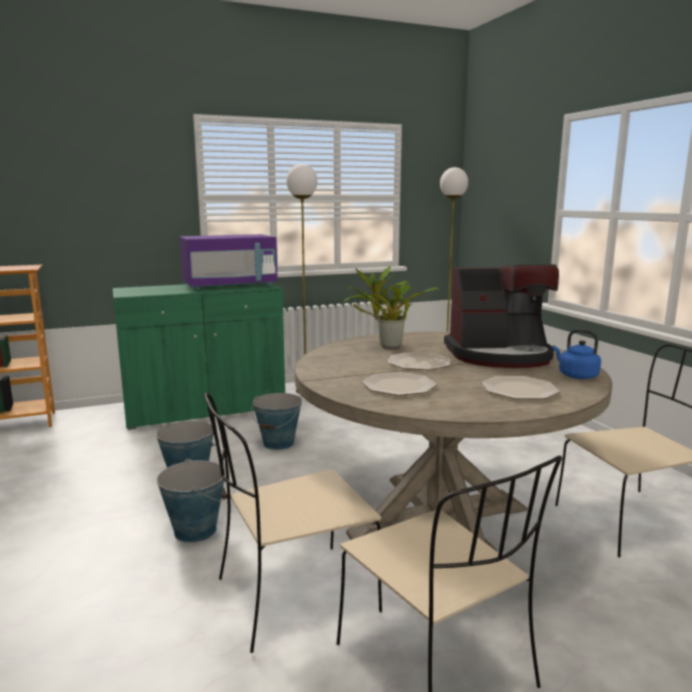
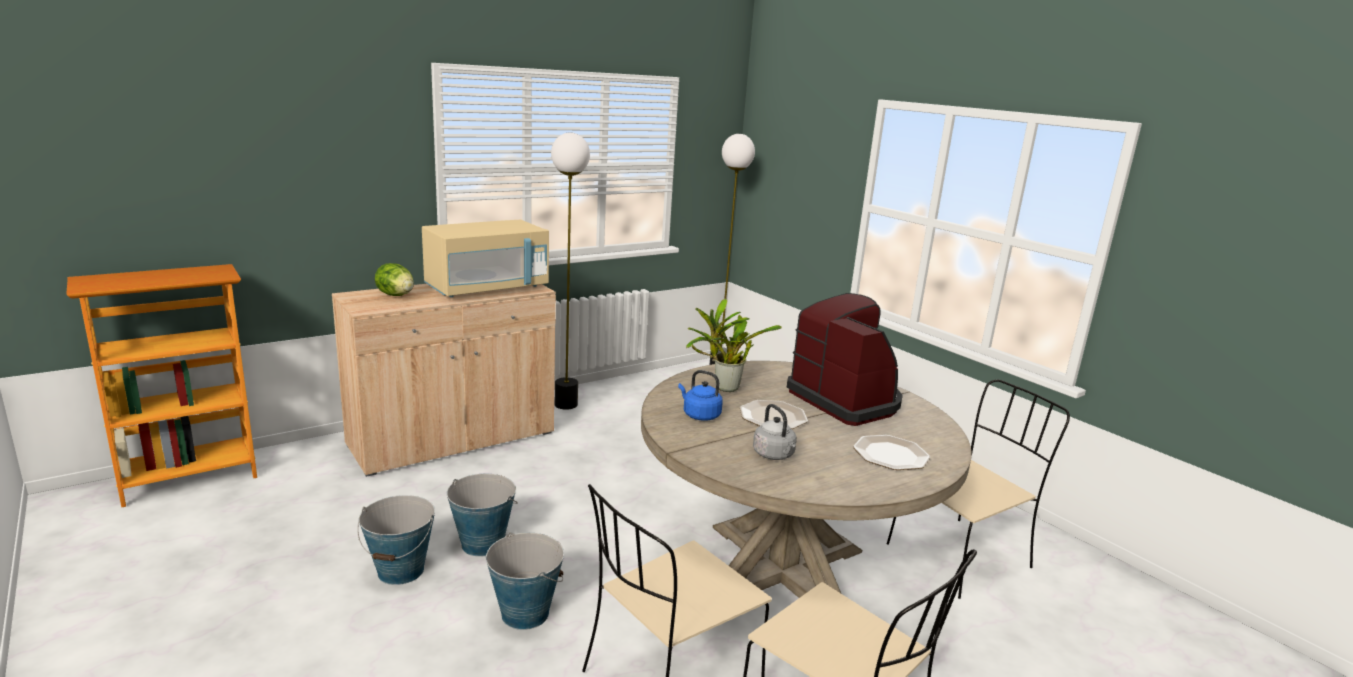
camera: 15 degrees left, 5 degrees up
(157, 289) = (396, 295): none -> lettuce
(205, 410) = (453, 439): green cabinet -> beige cabinet
(230, 286) = (487, 288): purple microwave -> beige microwave
(278, 443) = (567, 485): bucket -> bucket (401, 571)
(400, 386) = (774, 455): plate -> grey kettle
(499, 355) = (846, 400): coffee machine -> coffee machine turned 105 degrees counterclockwise
(576, 375) = (931, 429): blue kettle -> blue kettle (699, 415)

